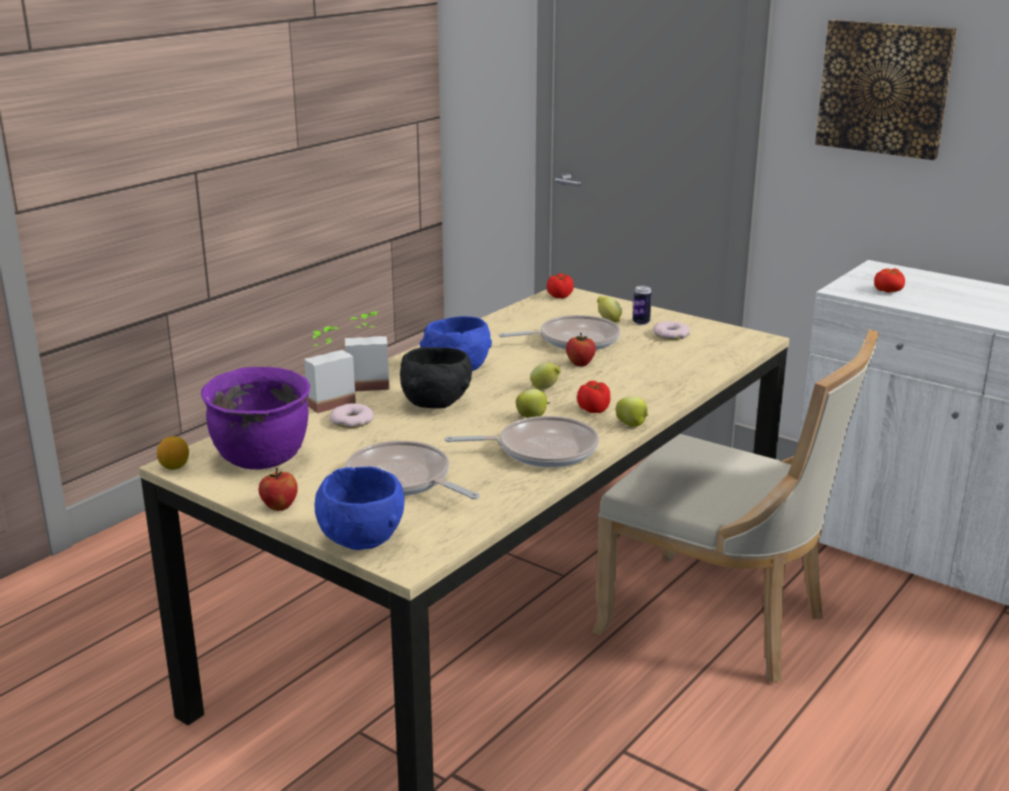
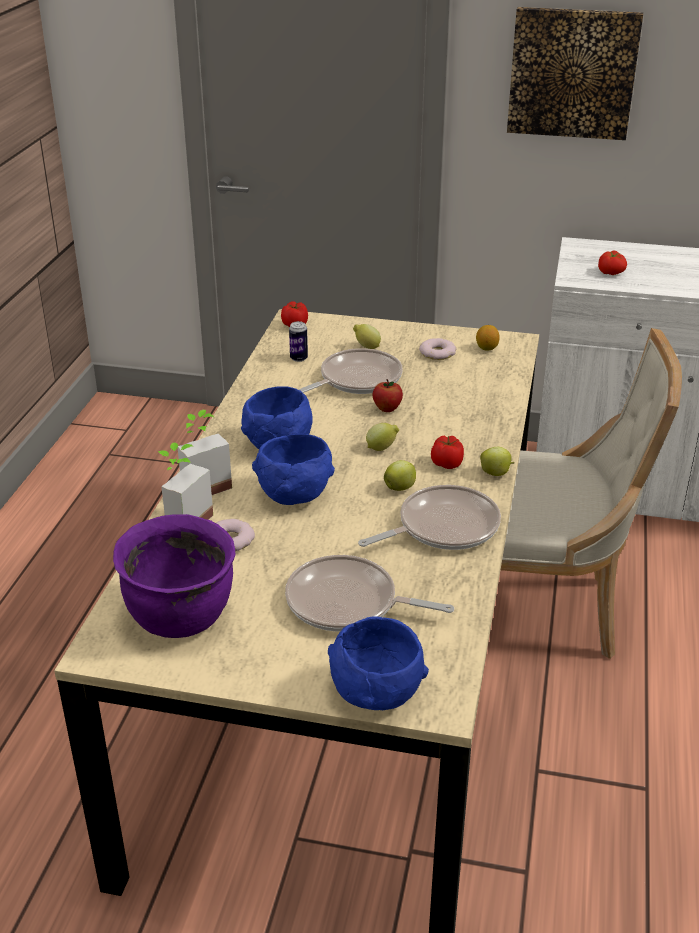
camera: 25 degrees left, 10 degrees up
(174, 467) = (95, 657): lemon -> lemon (486, 348)
(279, 507) = (256, 676): apple -> none
(436, 404) = (295, 495): black bowl -> blue bowl
(641, 322) = (398, 343): can -> can (299, 358)

